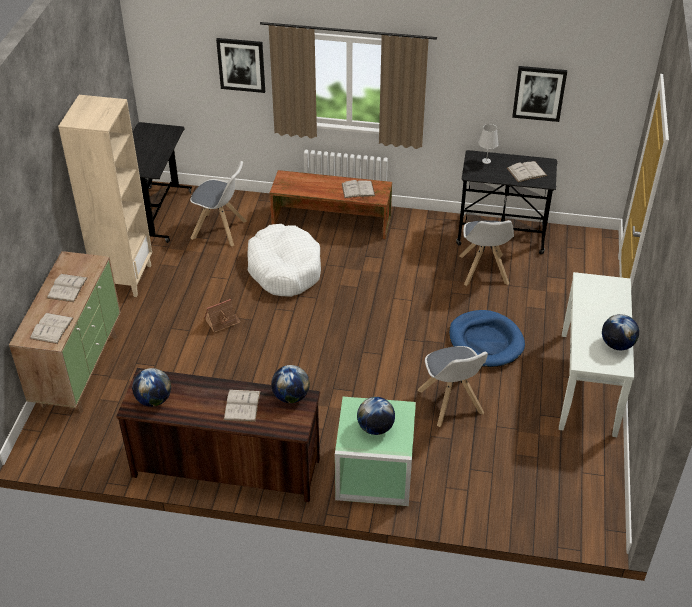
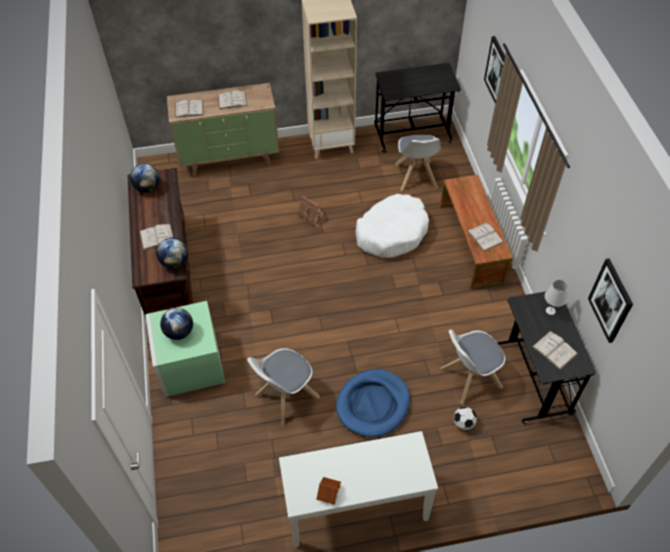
camera: 70 degrees right, 10 degrees up
(528, 289) = (463, 423): none -> football
(617, 345) = (328, 492): globe -> toy house

